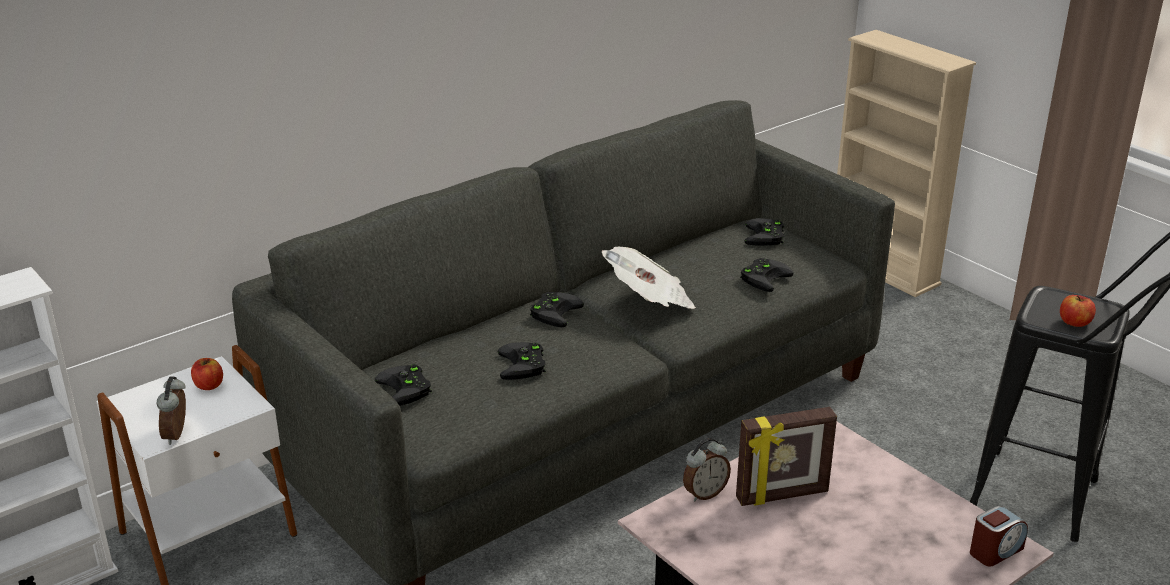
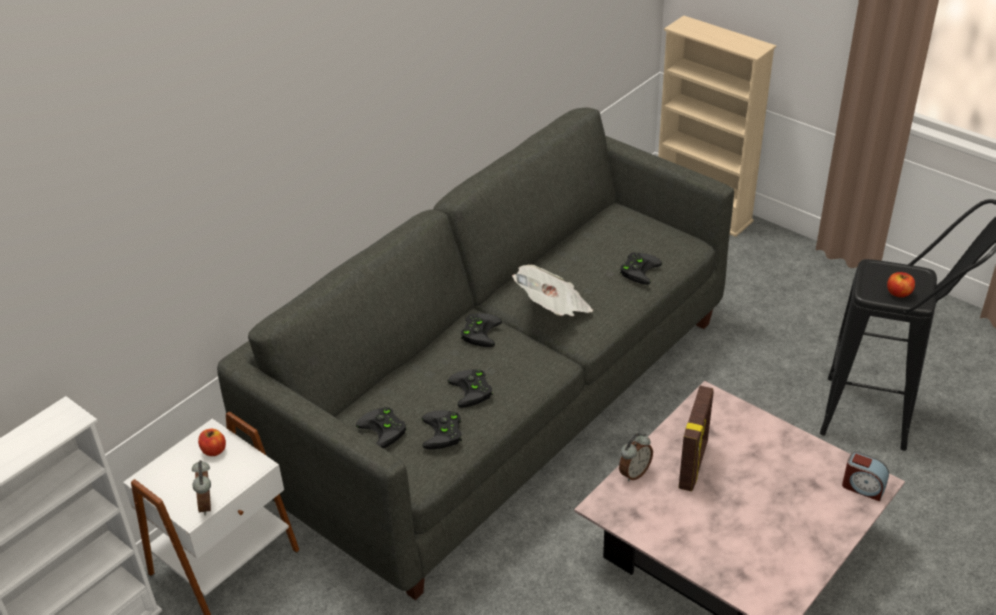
camera: 10 degrees left, 10 degrees up
(766, 236) = (628, 226): black game controller -> black game controller (444, 433)
(782, 496) = (694, 465): picture frame -> picture frame turned 45 degrees counterclockwise
(995, 551) = (863, 487): alarm clock -> alarm clock turned 75 degrees clockwise

